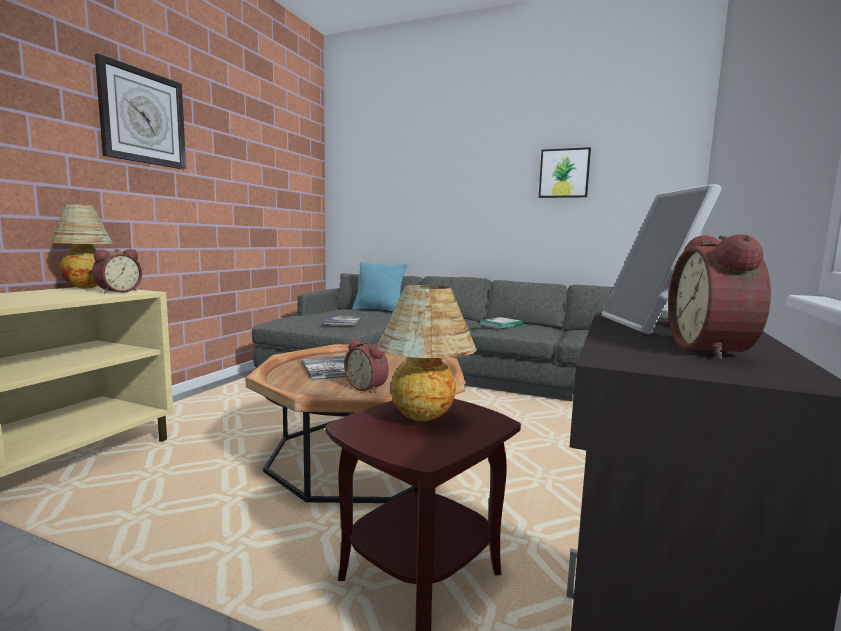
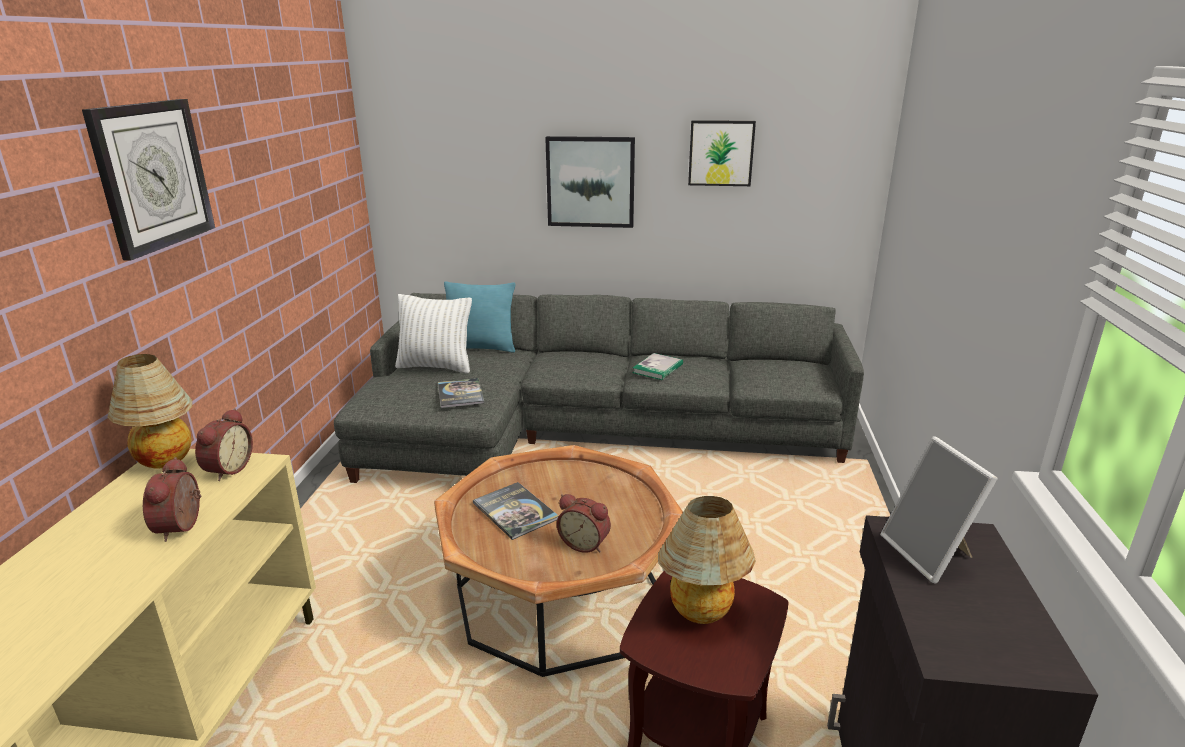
camera: 15 degrees left, 15 degrees up
(339, 312) = (436, 366): none -> white pillow
(468, 198) = (590, 182): none -> picture
(715, 350) = (992, 614): alarm clock -> alarm clock (183, 526)

